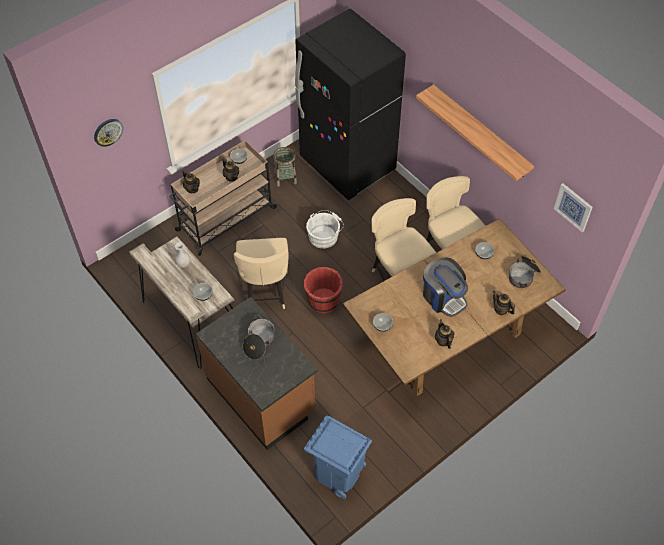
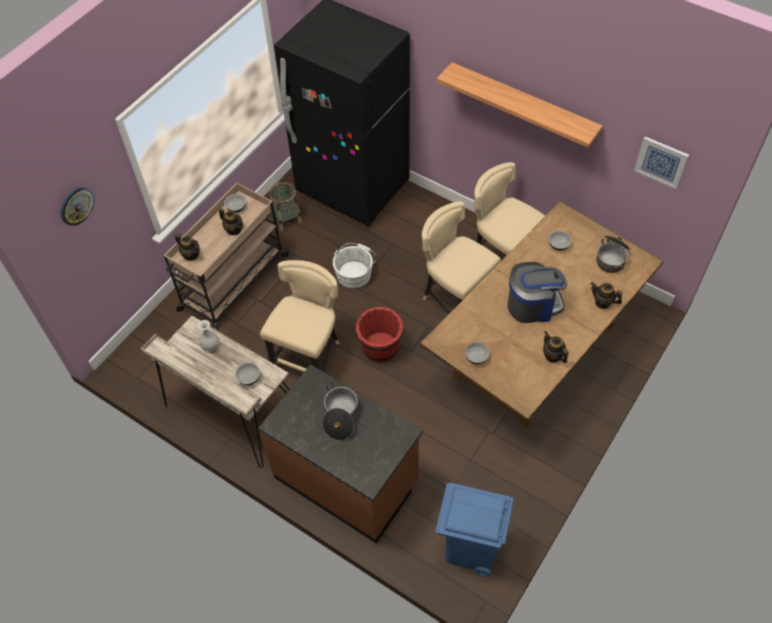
camera: 15 degrees left, 0 degrees up
(265, 292) = (309, 355): beige chair -> beige chair turned 135 degrees counterclockwise
(443, 297) = (533, 305): coffee machine -> coffee machine turned 45 degrees counterclockwise

